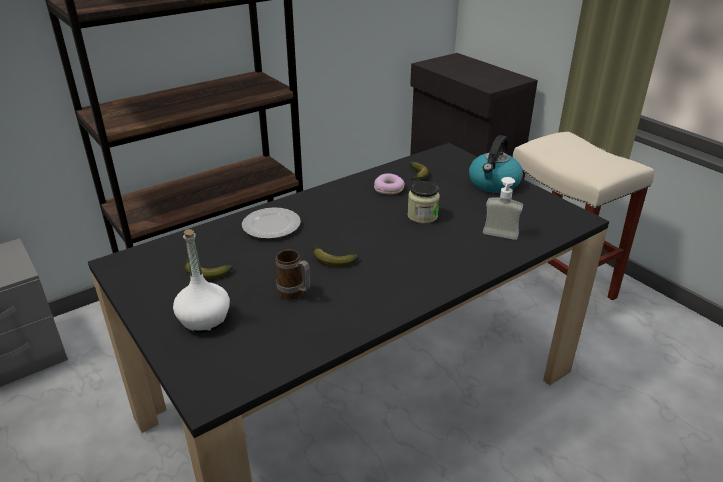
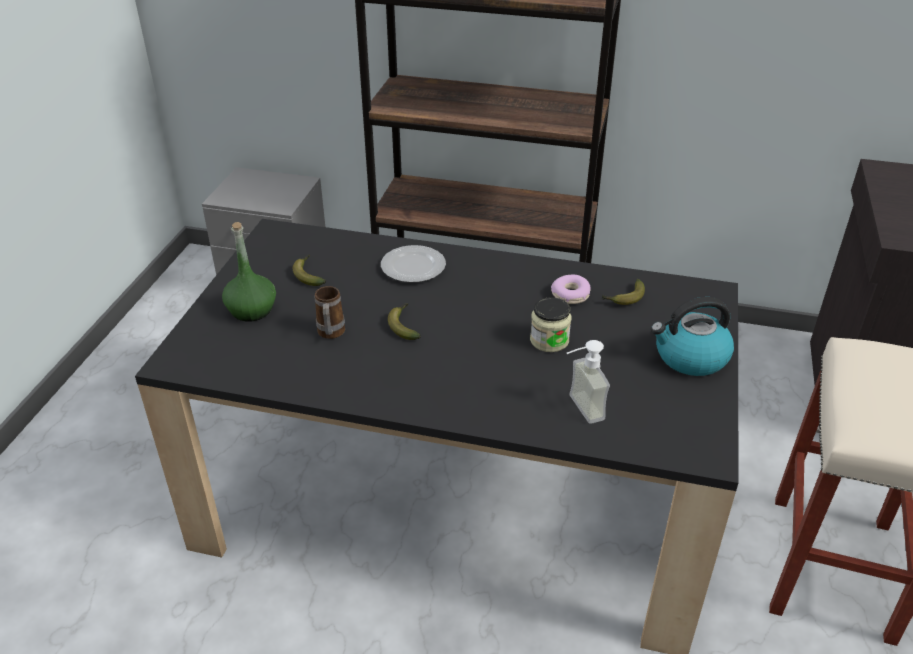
camera: 50 degrees right, 5 degrees up
(204, 319) = (252, 310): white bottle -> green bottle

